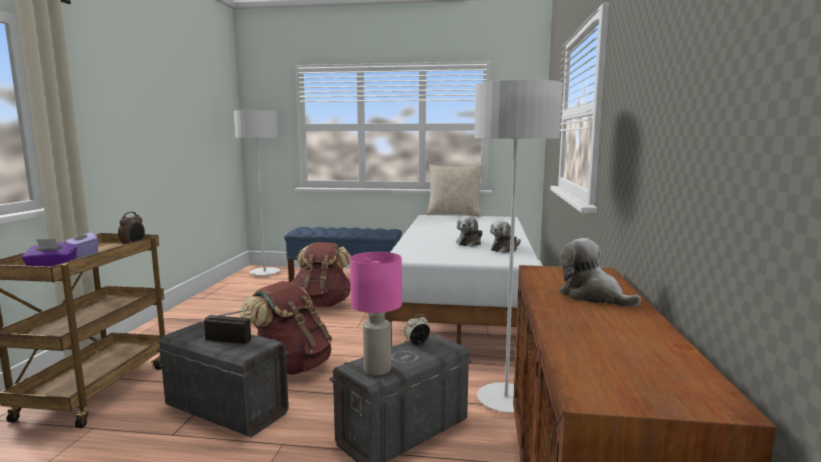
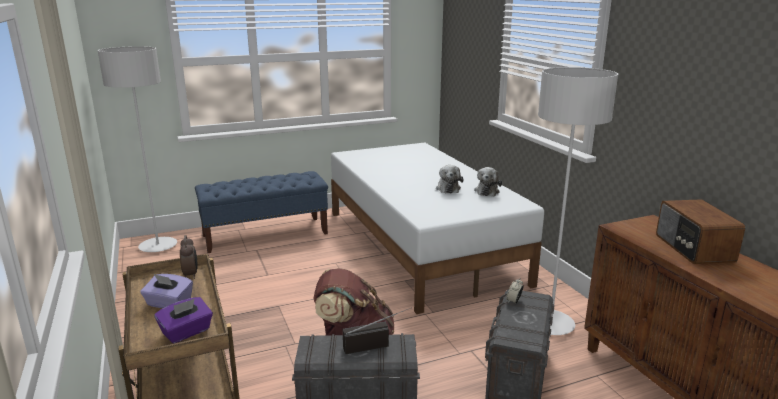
camera: 30 degrees left, 10 degrees up
(322, 304) = (285, 272): brown backpack -> none
(377, 369) = (525, 335): pink table lamp -> none
(454, 214) = (366, 147): beige pillow -> none
(593, 296) = (693, 248): plush toy -> radio

